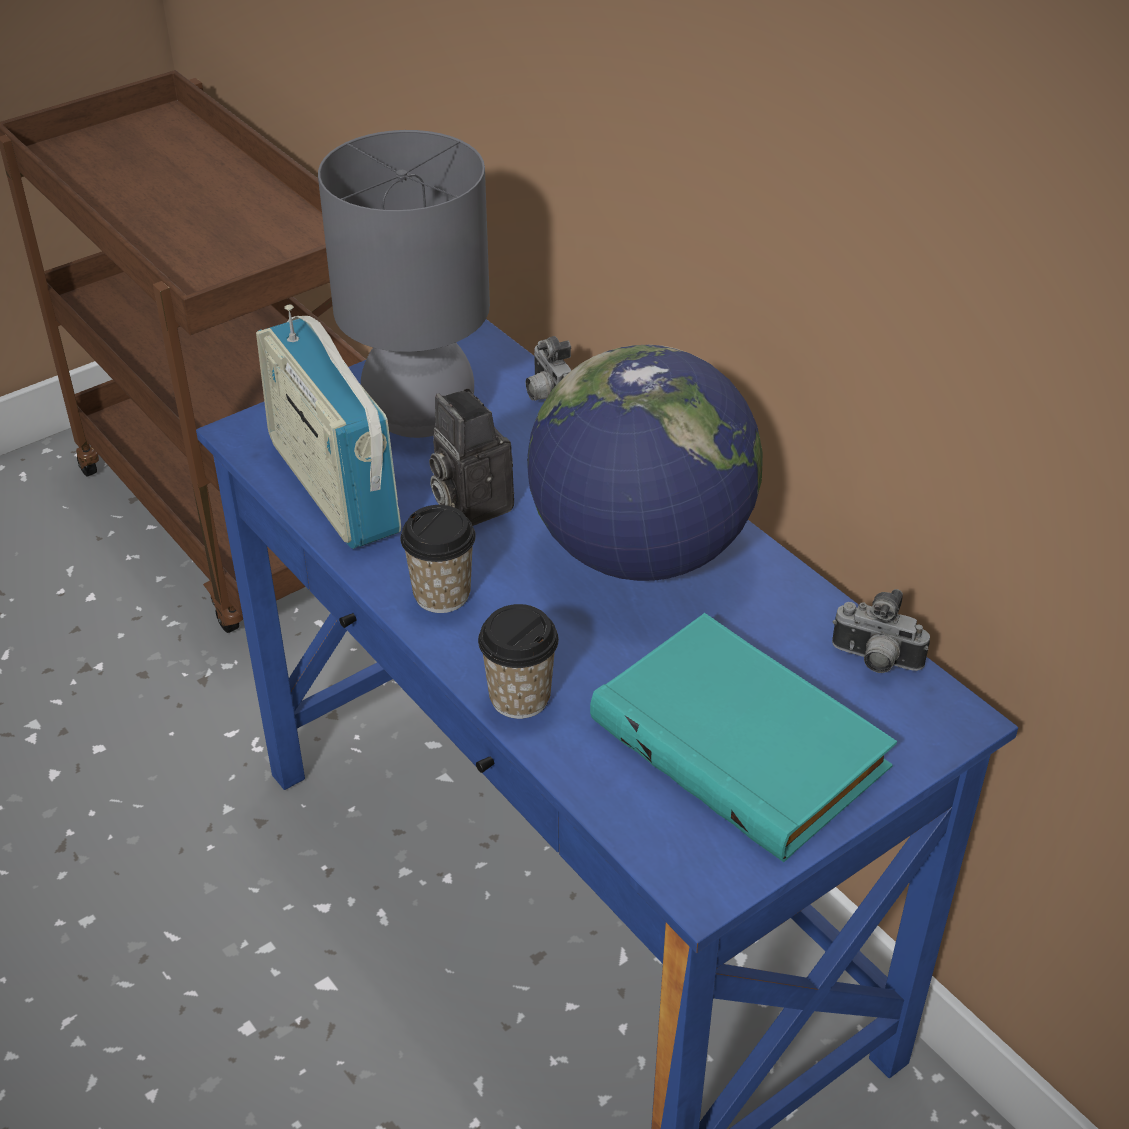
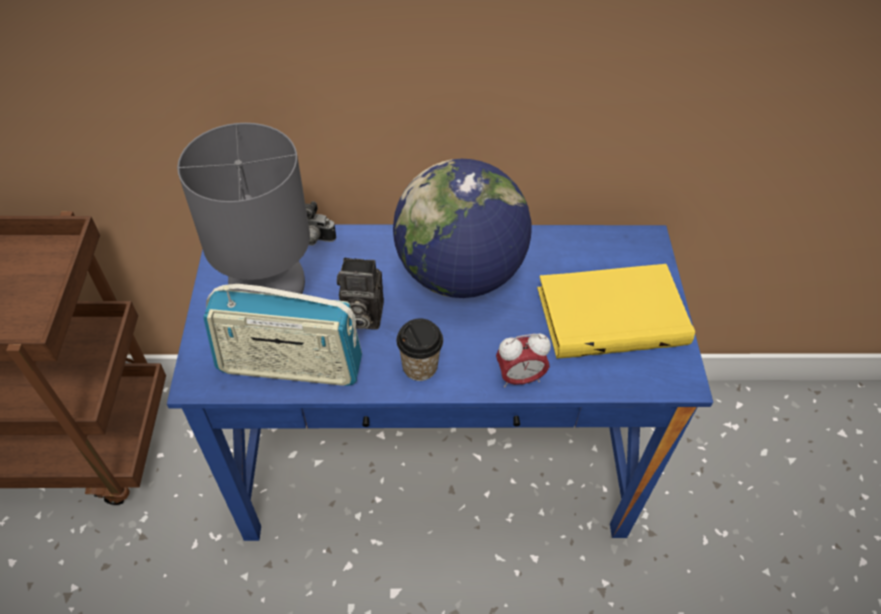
camera: 55 degrees left, 10 degrees up
(519, 697) = (519, 377): cup -> alarm clock
(745, 742) = (611, 313): turquoise book -> yellow book
(874, 661) = (597, 242): camera -> none

